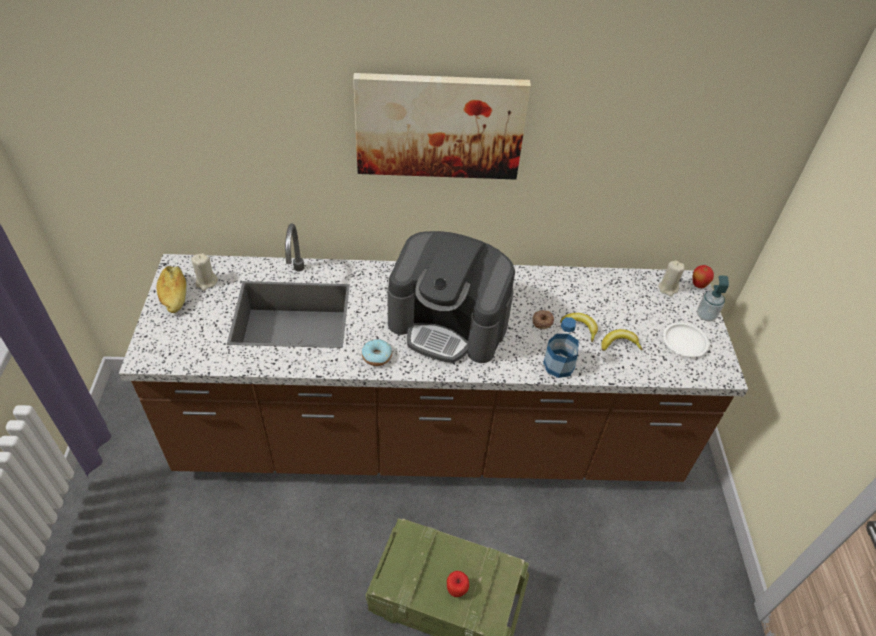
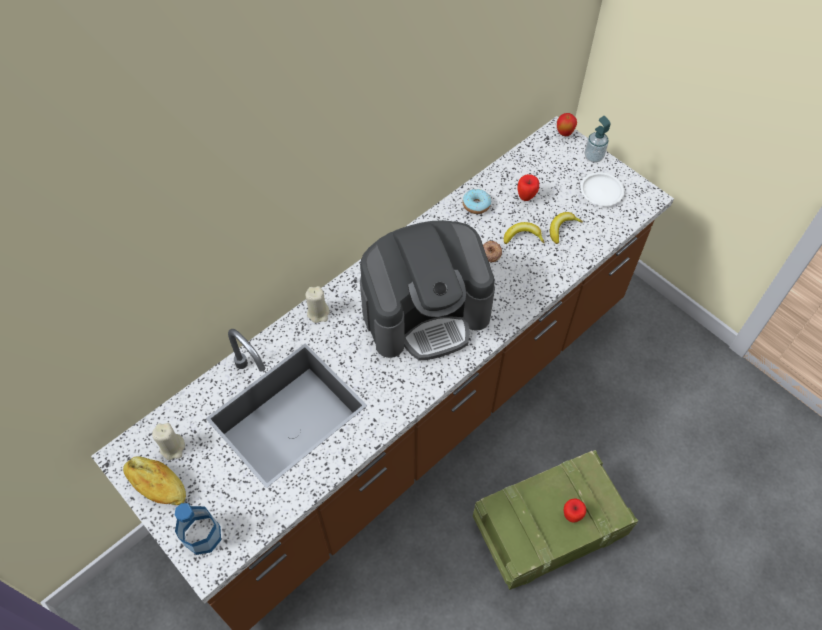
camera: 40 degrees left, 10 degrees up
(377, 356) = (403, 389): donut -> donut (476, 205)
(439, 126) = (331, 141): picture -> none
(559, 365) = (540, 282): bottle -> bottle (203, 536)
(614, 305) = (526, 197): none -> apple
(668, 288) = (547, 152): beige candle -> beige candle (318, 313)

